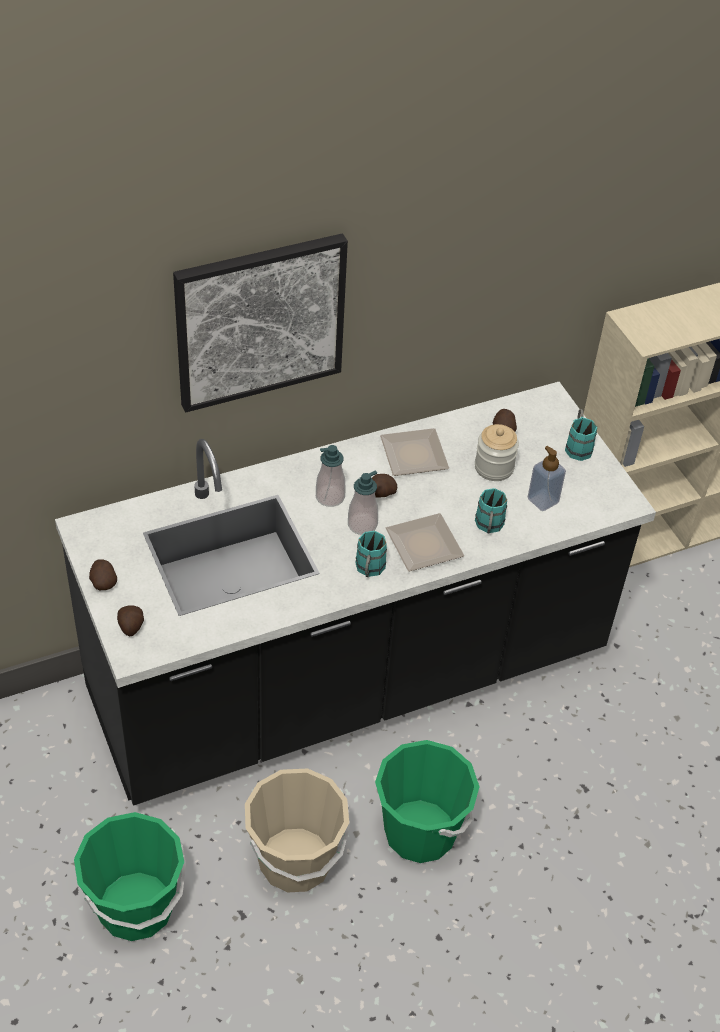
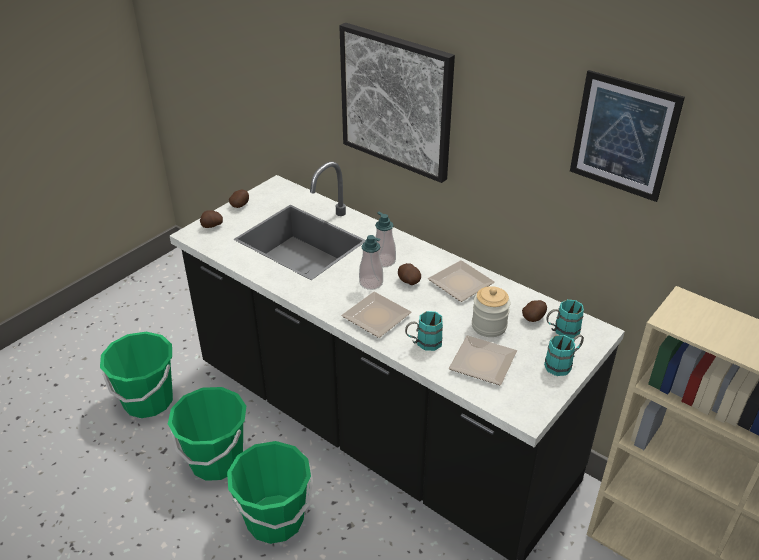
camera: 65 degrees right, 10 degrees down
(295, 861) = (216, 460): beige bucket -> green bucket
(369, 570) = (330, 300): turquoise mug -> turquoise mug (561, 331)
(540, 215) = (623, 136): none -> picture
(543, 500) = (480, 363): soap dispenser -> plate

